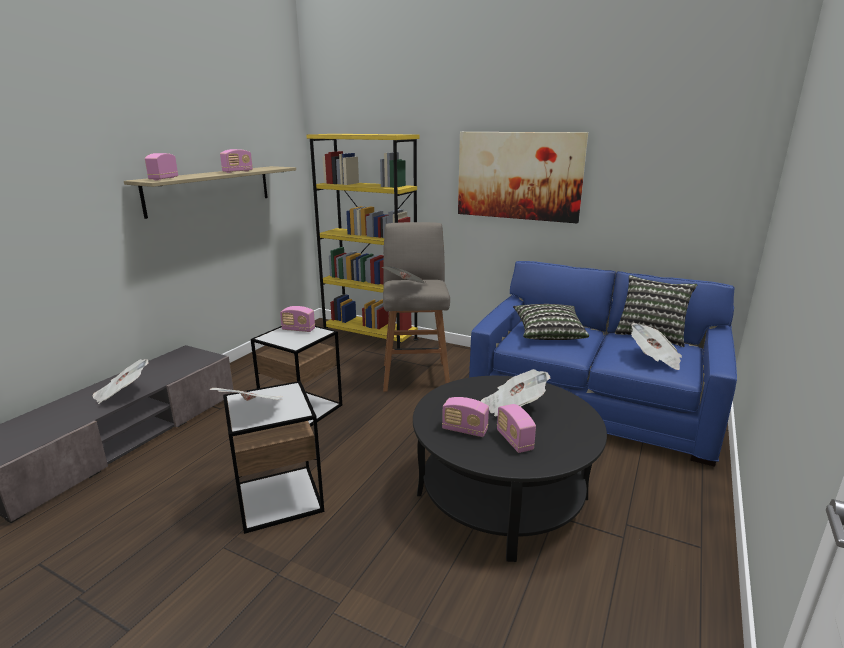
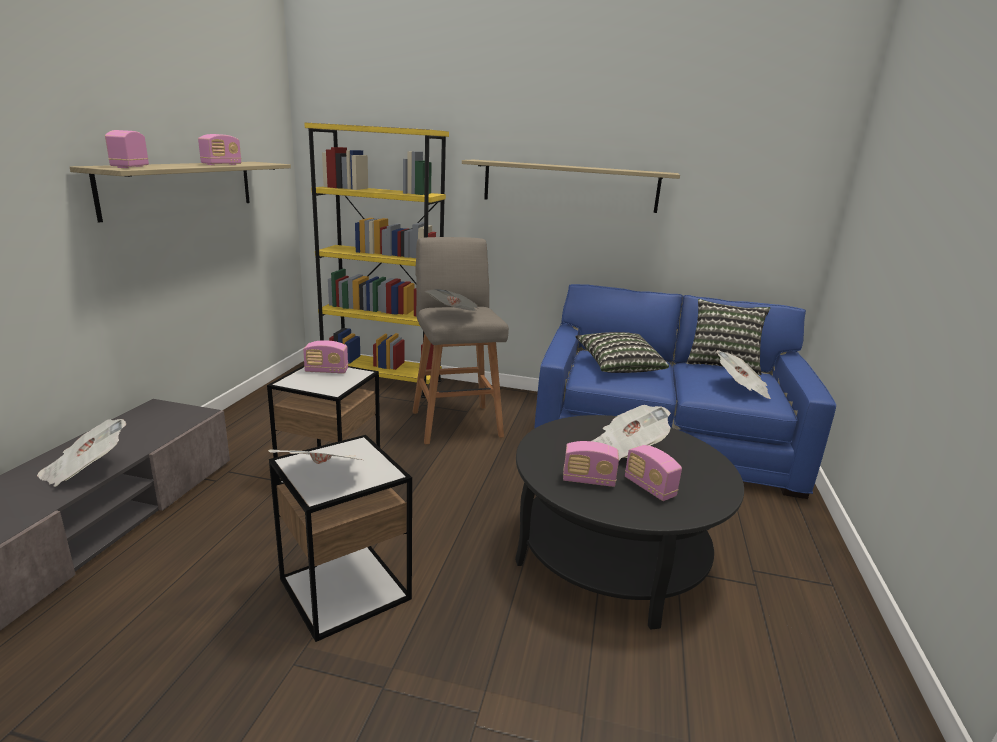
camera: 15 degrees left, 0 degrees up
(518, 176) = (570, 186): picture -> shelf

